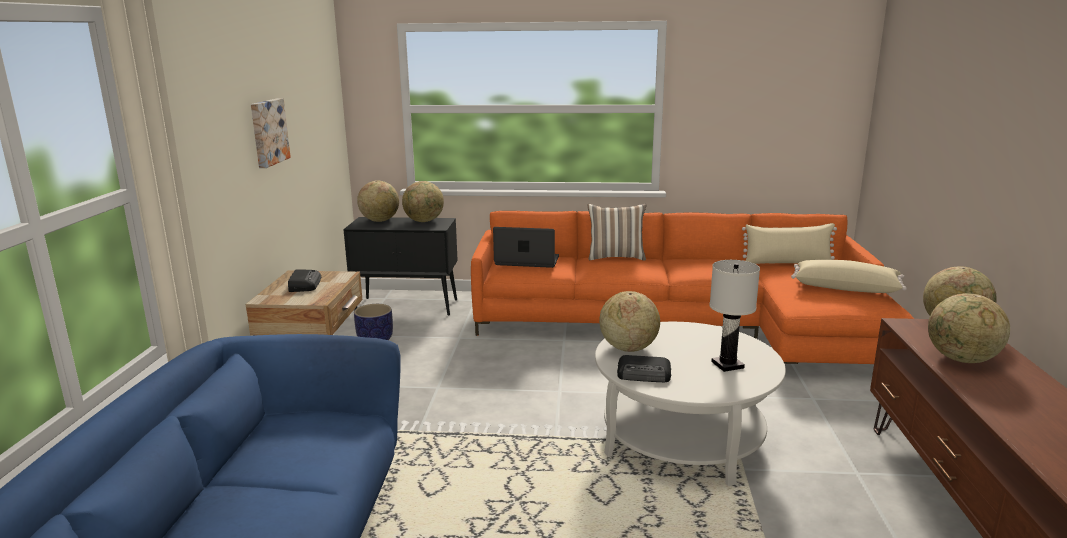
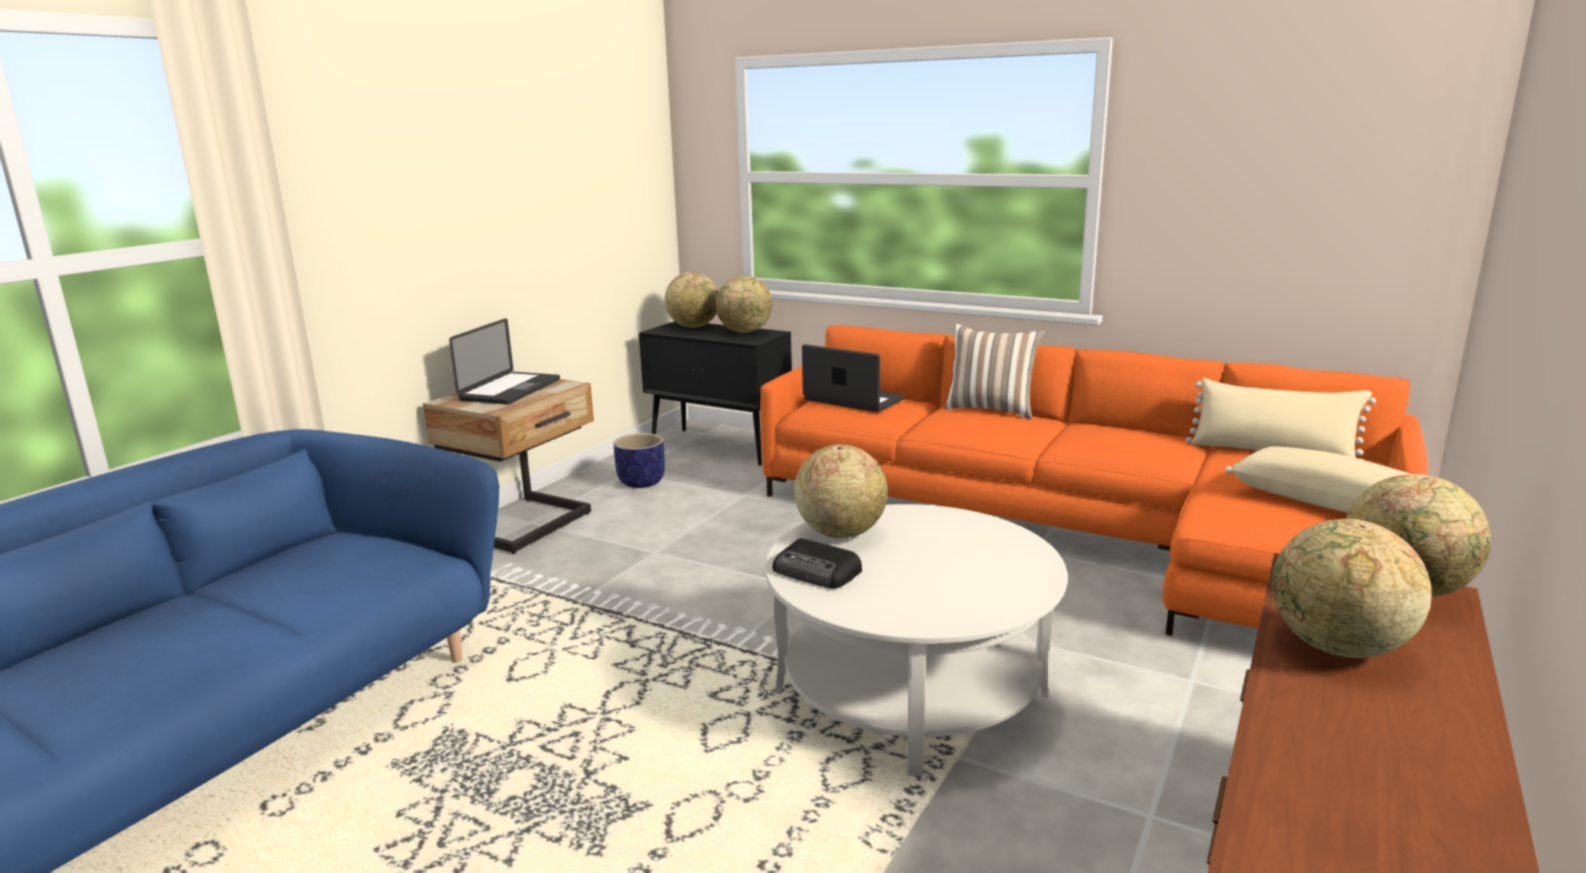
camera: 25 degrees right, 0 degrees up
(267, 132) = (498, 193): picture -> none
(304, 284) = (510, 390): radio -> laptop
(728, 365) = (960, 583): white table lamp -> none

